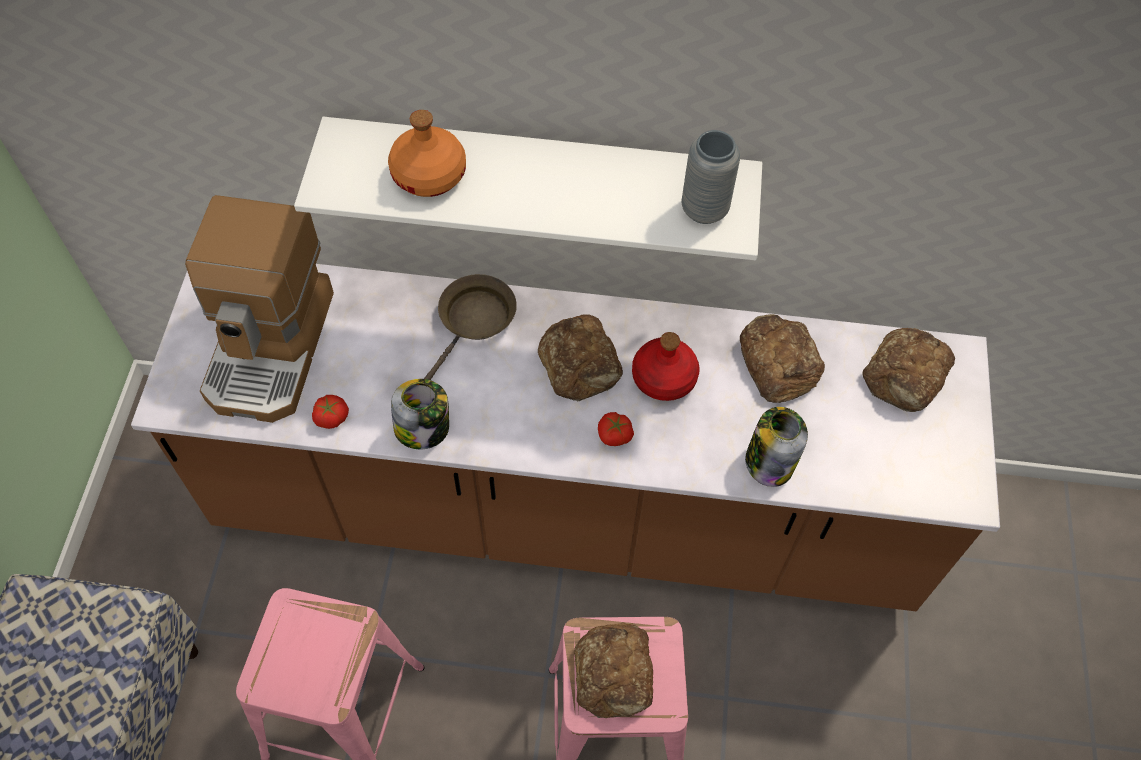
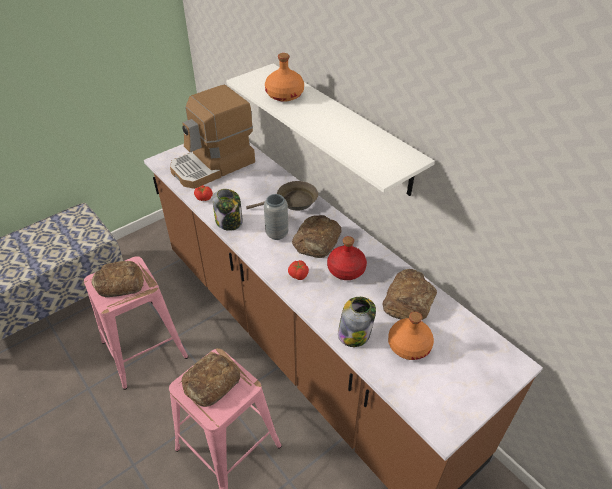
camera: 45 degrees right, 15 degrees down
(704, 210) = (381, 161): grey vase -> grey vase (277, 234)
(839, 425) = (408, 345): none -> orange bottle
(906, 375) = (472, 351): bread -> bread (119, 283)

